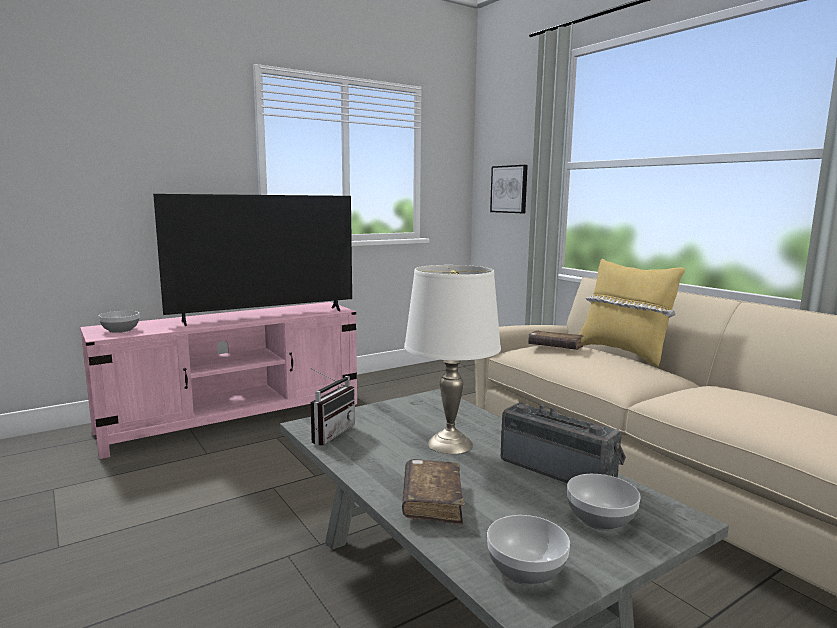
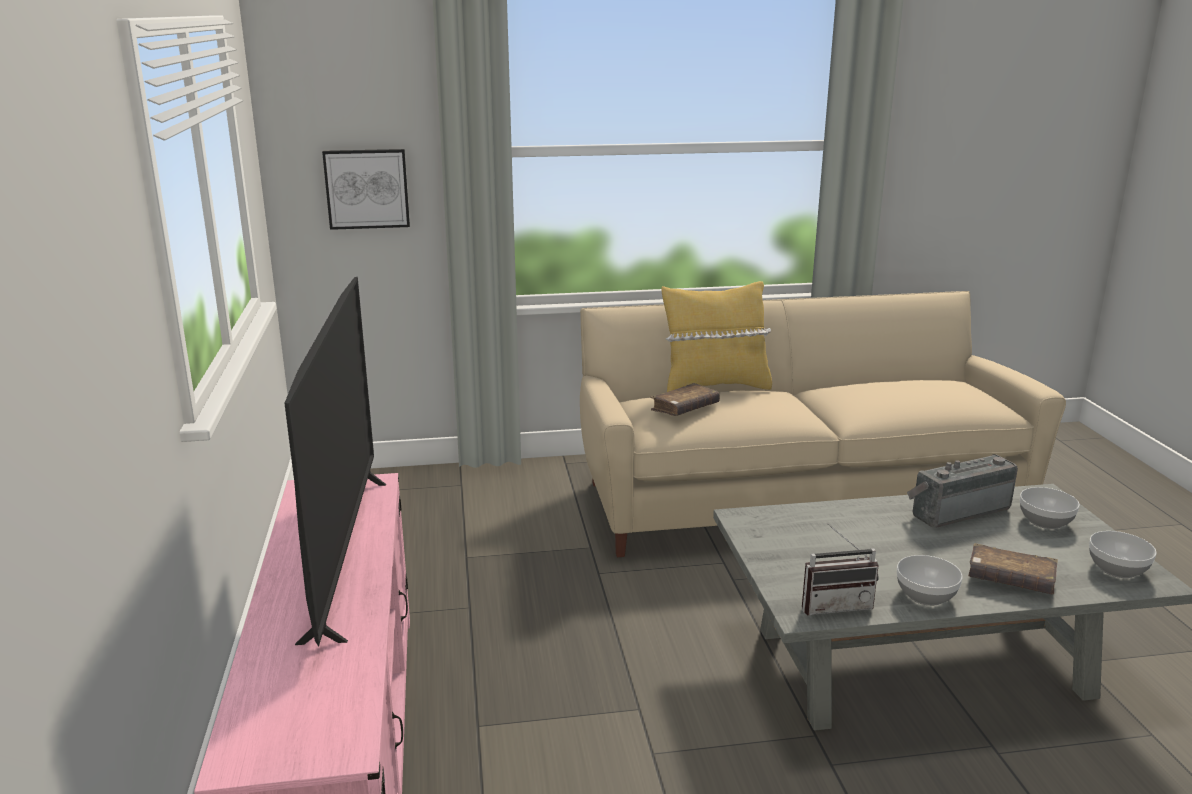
camera: 65 degrees left, 10 degrees up
(120, 330) = (308, 725): bowl -> bowl (926, 596)
(328, 433) = (834, 605): radio -> radio turned 120 degrees clockwise
(450, 443) = (886, 543): white table lamp -> none

